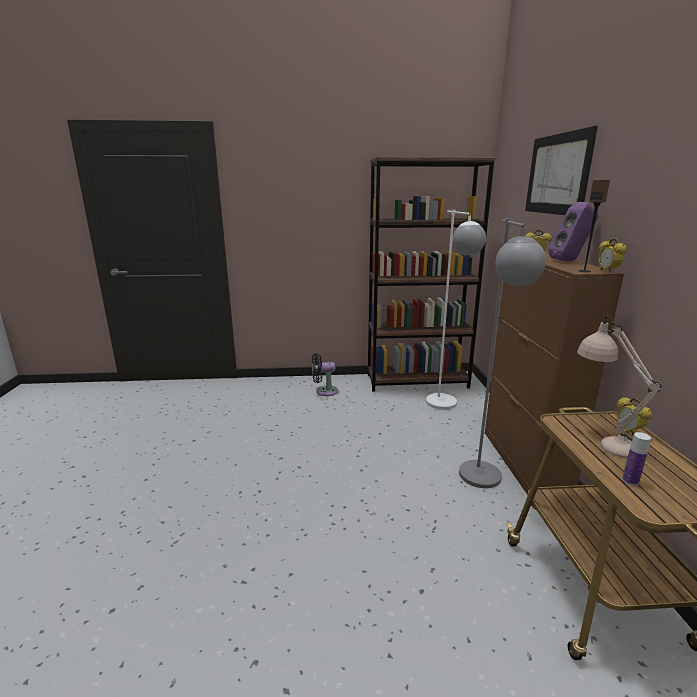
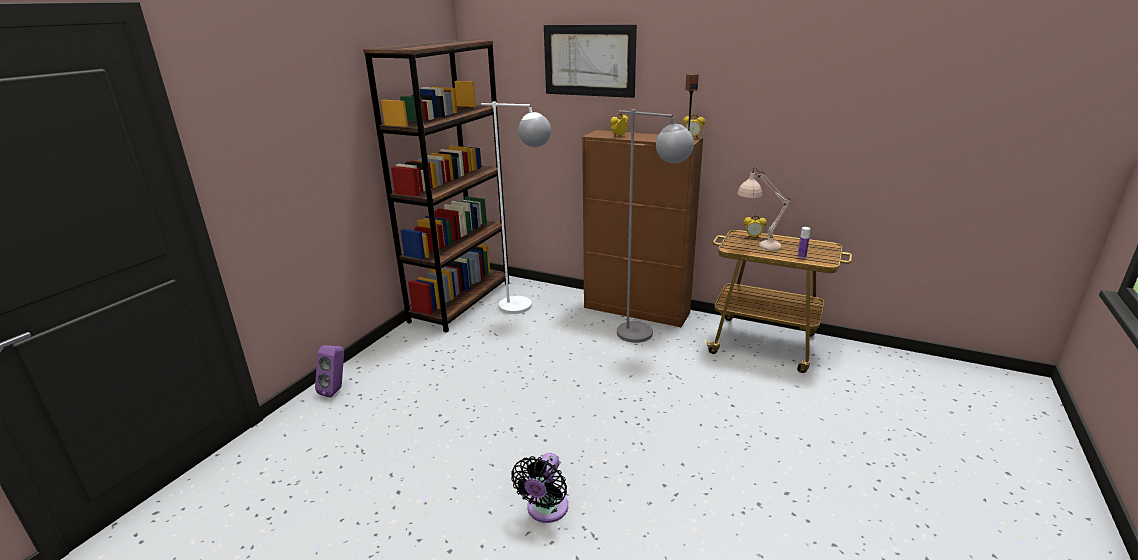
camera: 60 degrees left, 5 degrees up
(324, 391) = (405, 361): black fan -> black fan (545, 510)
(570, 261) = (648, 135): purple speaker -> purple speaker (336, 390)

